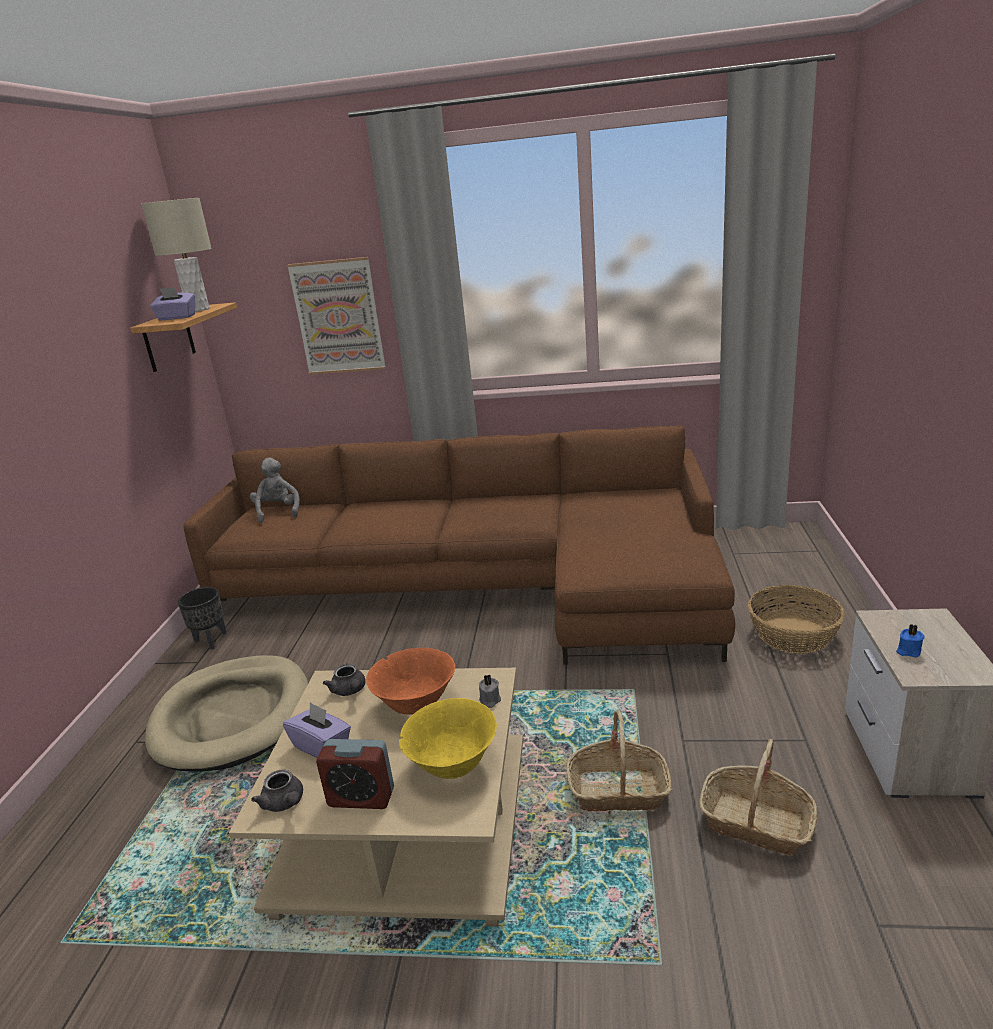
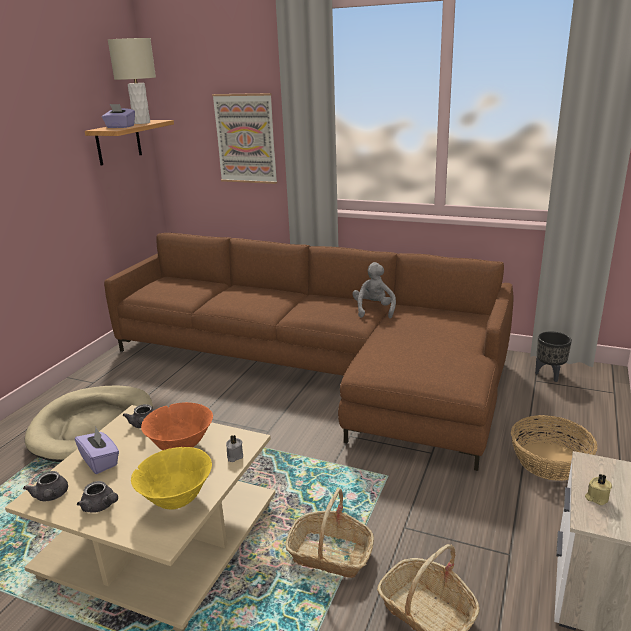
camera: 15 degrees right, 0 degrees up
(211, 640) = (110, 369): black planter -> black planter (549, 375)
(278, 511) = (178, 282): grey plush toy -> grey plush toy (374, 310)
(361, 797) = (101, 506): alarm clock -> grey teapot
(908, 651) = (596, 498): blue candle -> beige candle

